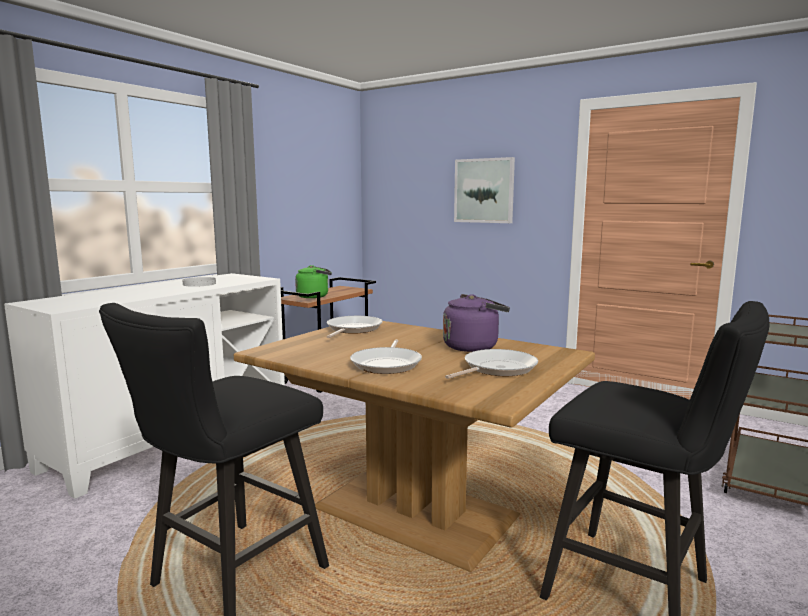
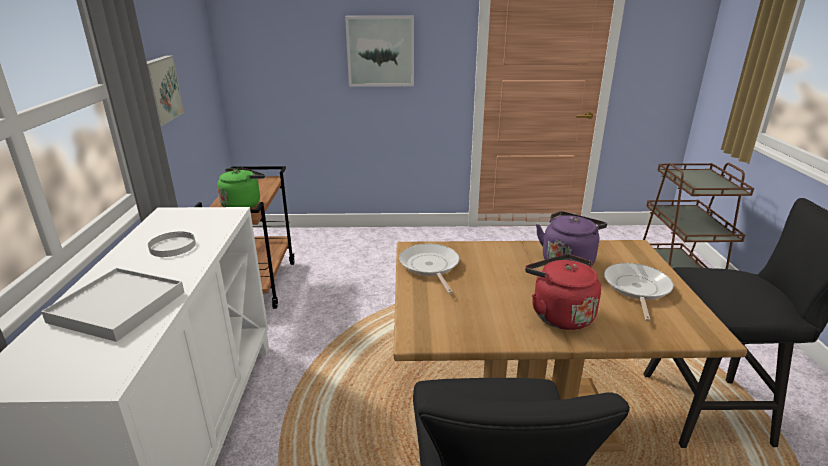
camera: 35 degrees left, 15 degrees up
(123, 294) = (117, 307): none -> white tray
(280, 202) = (159, 90): none -> picture
(387, 364) = (559, 314): frying pan -> red kettle

